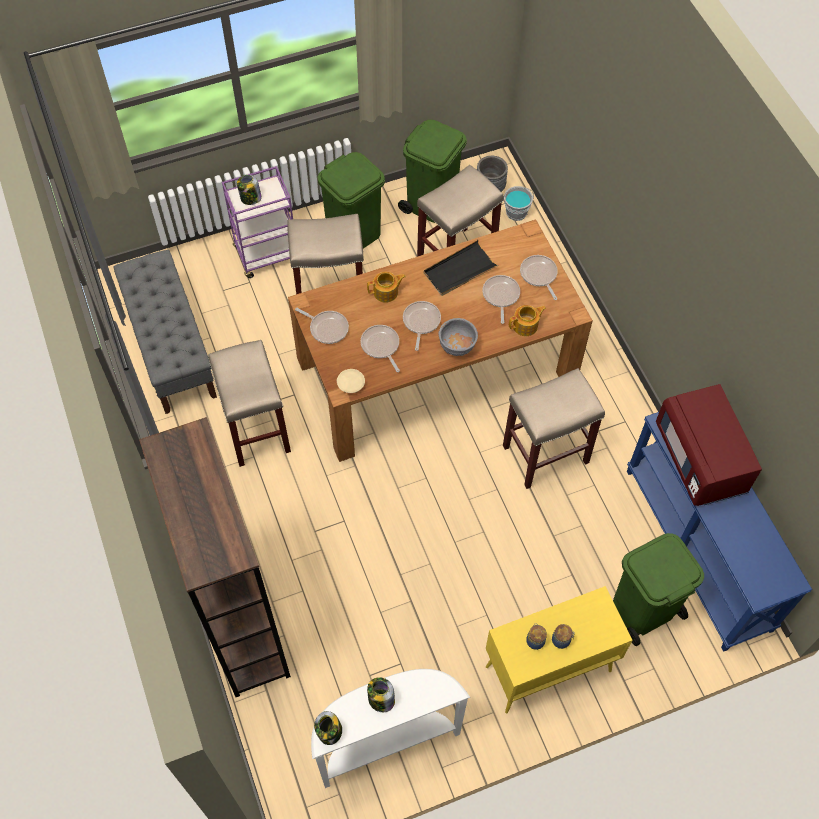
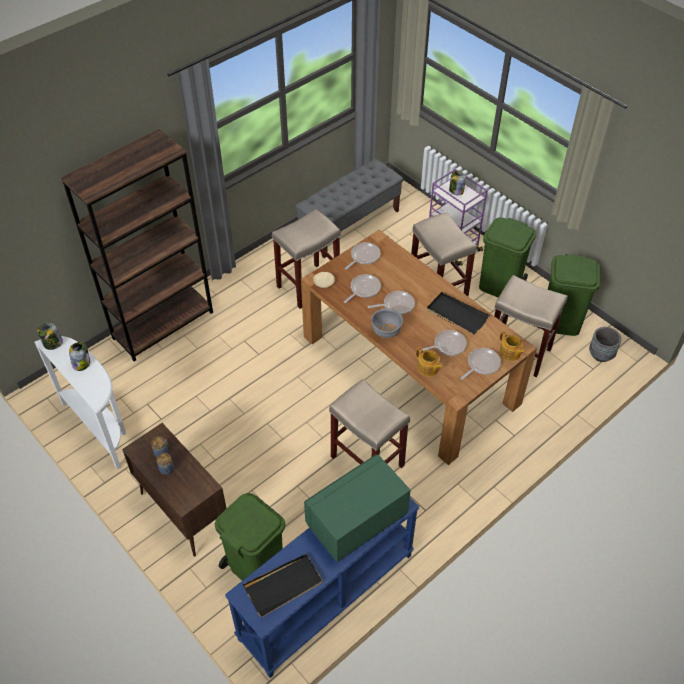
camera: 70 degrees right, 10 degrees down
(327, 328) = (364, 256): frying pan -> frying pan turned 150 degrees counterclockwise
(386, 292) = (412, 279): teapot -> teapot (510, 353)
(516, 212) = (588, 379): grey bucket -> none
(547, 669) = (183, 511): yellow cabinet -> brown cabinet
(701, 459) = (357, 521): red microwave -> green microwave
(759, 551) = (284, 586): none -> black tray

